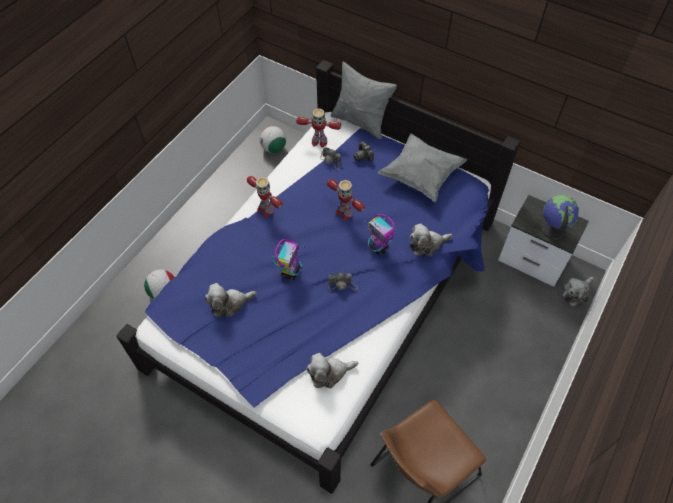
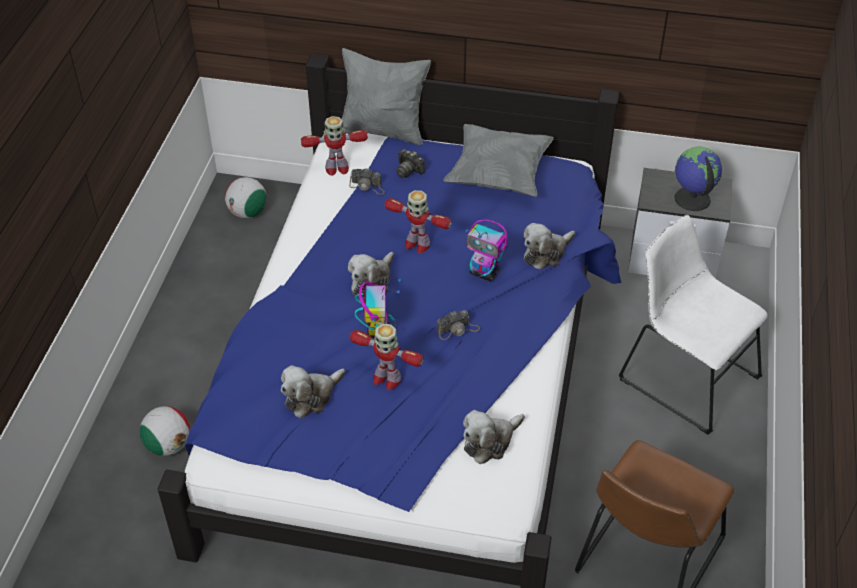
camera: 20 degrees left, 10 degrees down
(265, 209) = (303, 269): toy robot -> toy robot (386, 378)
(504, 347) = (684, 375): none -> white chair
(576, 293) = (744, 285): plush toy -> plush toy (372, 282)

